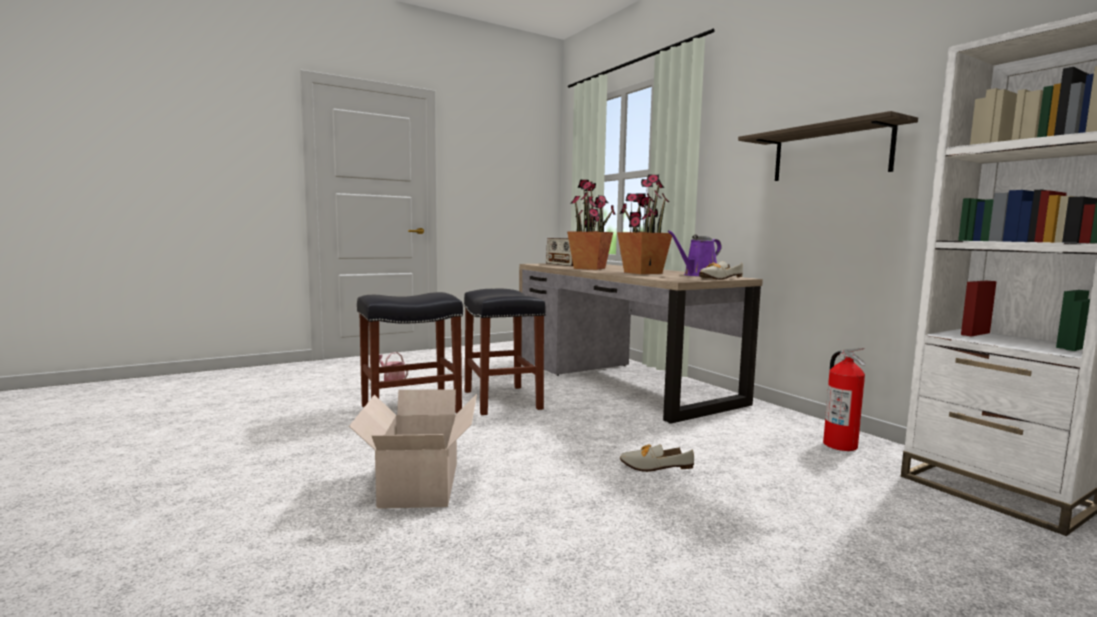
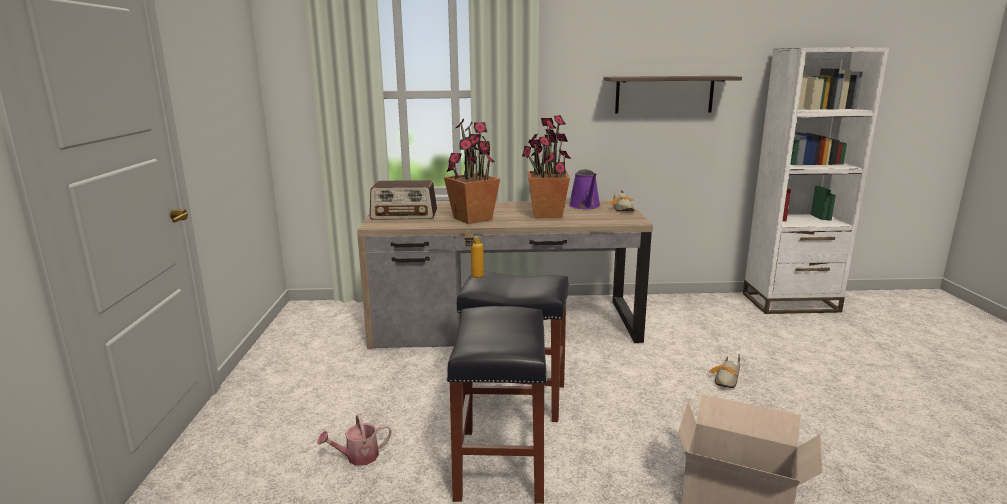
camera: 60 degrees left, 10 degrees up
(494, 288) = (474, 277): none -> bottle
(840, 445) = (710, 308): fire extinguisher -> none

